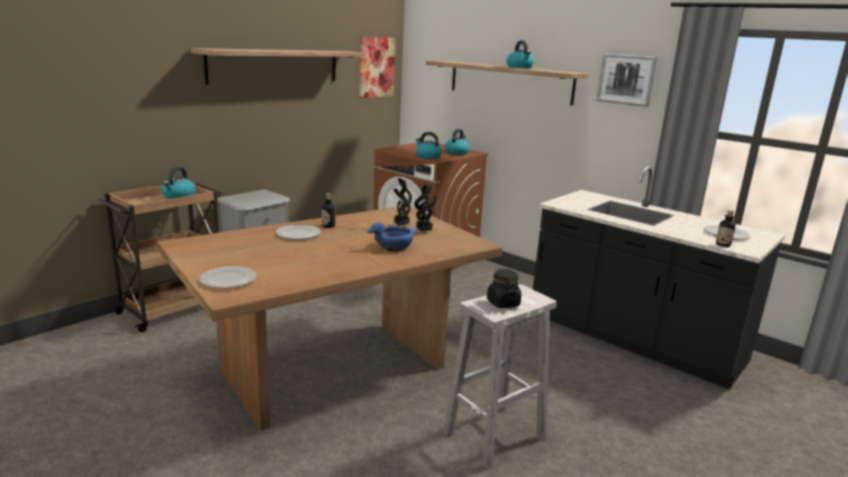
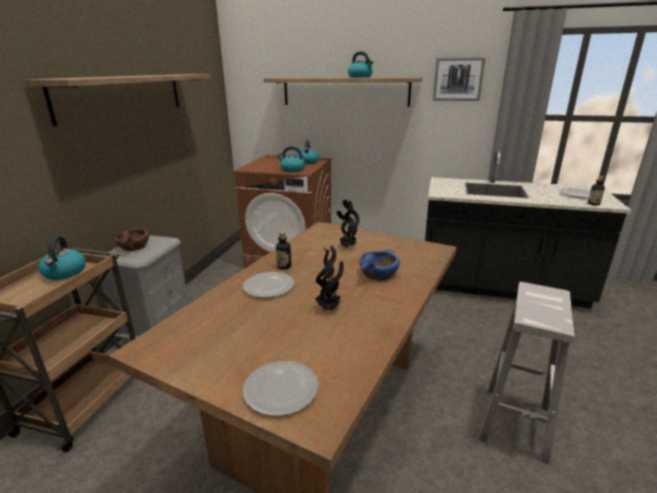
camera: 25 degrees left, 5 degrees up
(249, 196) = (133, 247): none -> brown bowl
(376, 67) = (207, 89): picture -> none
(424, 232) = (375, 248): potted plant -> potted plant (330, 309)
(503, 303) = (543, 309): black jar -> none

